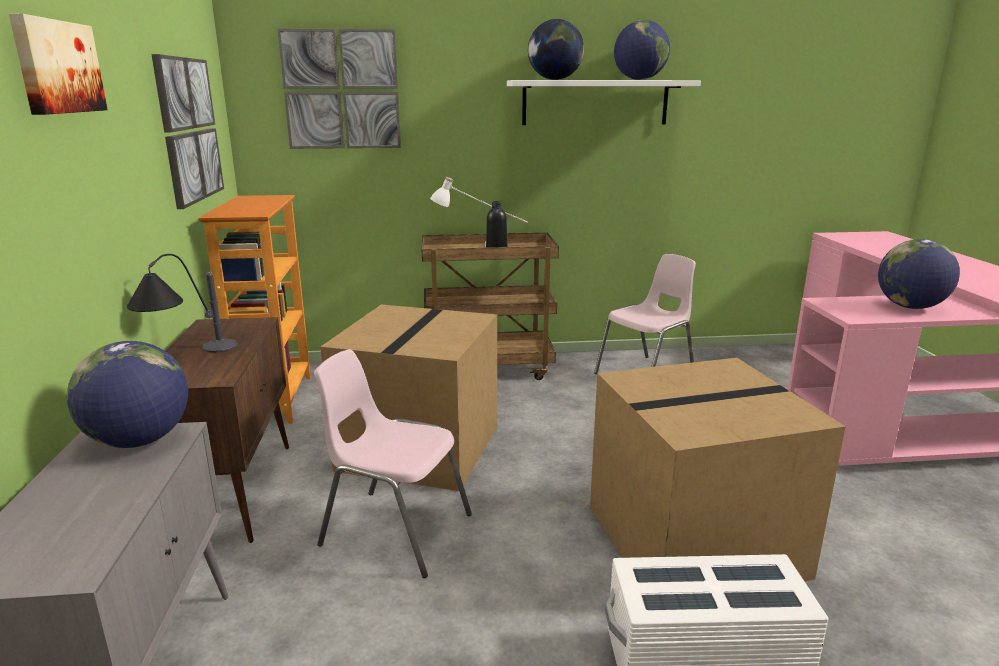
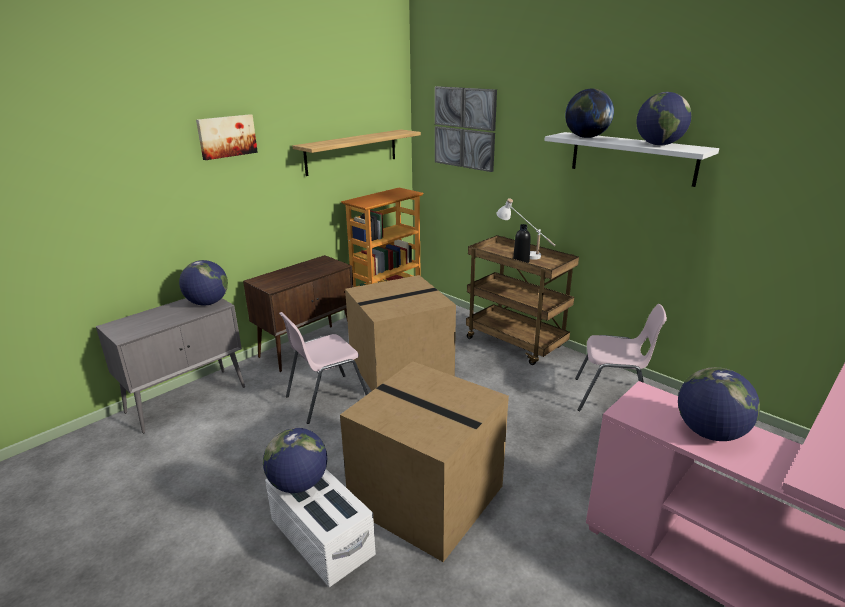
camera: 50 degrees right, 5 degrees up
(187, 356) = (285, 273): table lamp -> none
(189, 130) = (352, 151): picture -> shelf
(394, 530) = (326, 399): pink chair -> pink chair turned 105 degrees counterclockwise
(674, 593) = (298, 484): none -> globe

